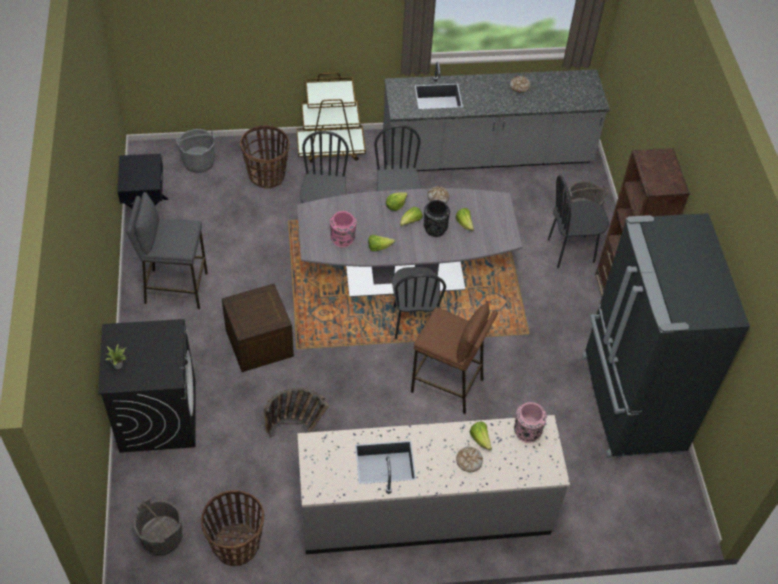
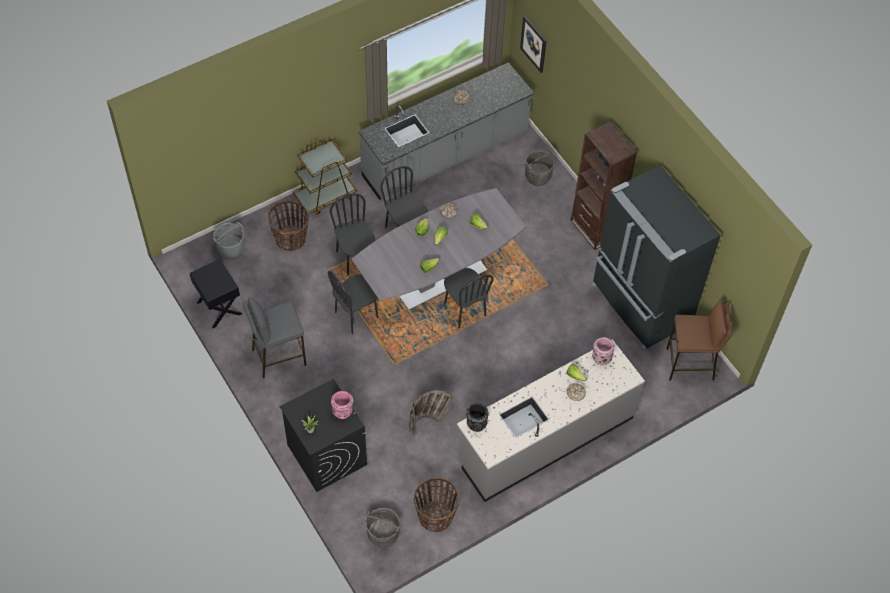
camera: 25 degrees left, 5 degrees up
(259, 343) = (365, 372): crate -> none
(343, 240) = (400, 272): pink vase -> pink vase (343, 411)
(435, 229) = (459, 237): black vase -> black vase (476, 424)
(447, 385) = (513, 346): brown stool -> brown stool (690, 365)
(571, 251) = (545, 209): black chair -> black chair (356, 315)
(627, 46) = (534, 44): none -> picture

